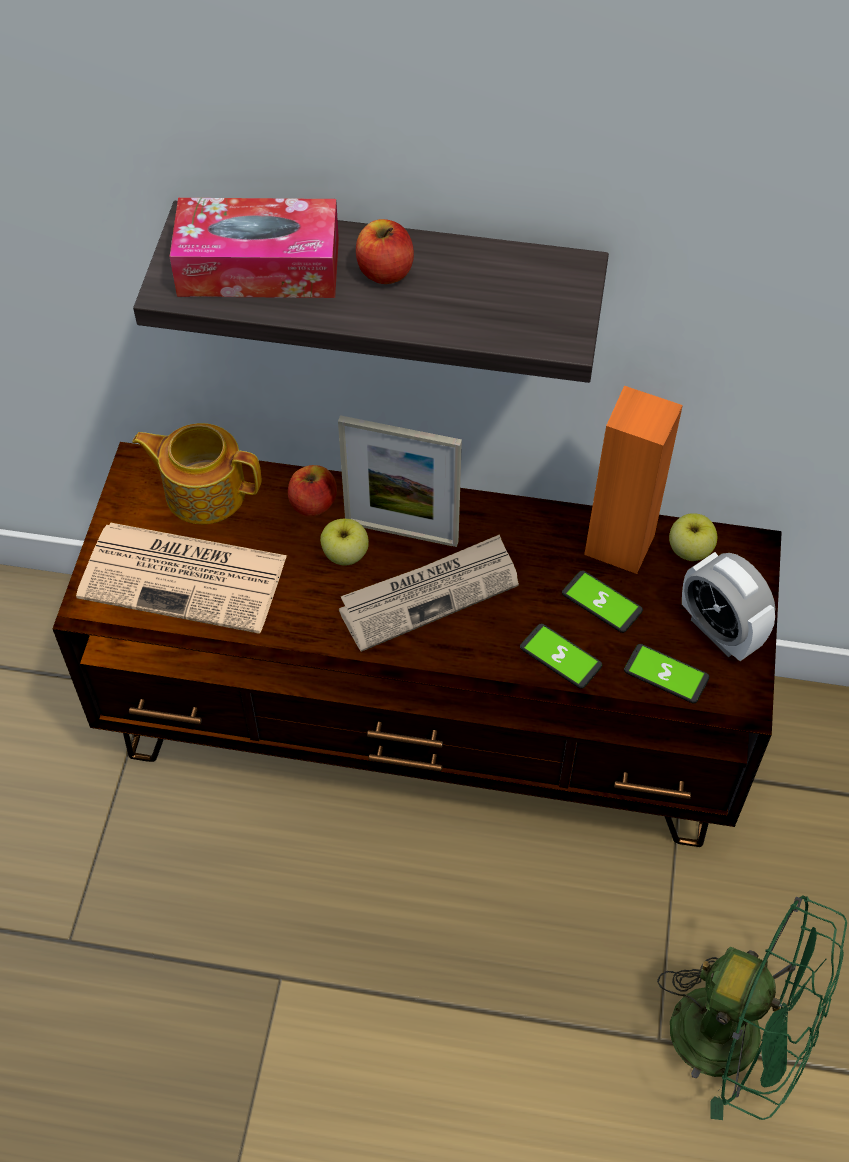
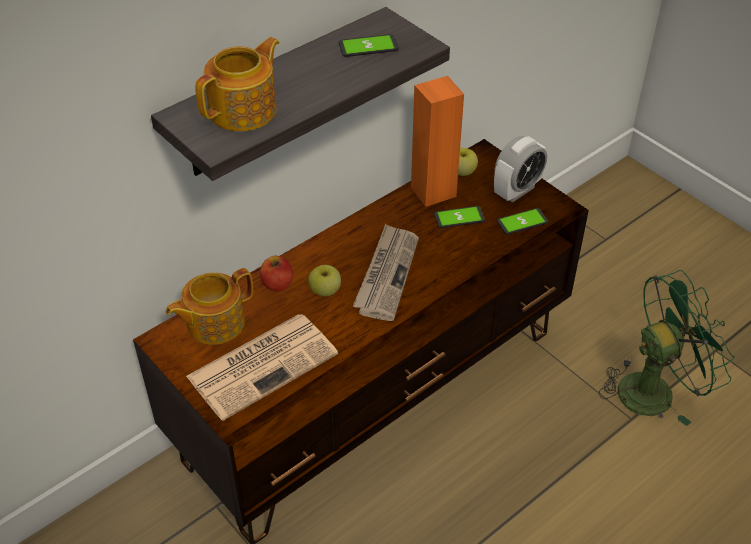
camera: 50 degrees left, 10 degrees down
(259, 267) = (244, 110): tissue box -> teapot
(385, 271) = (306, 73): apple -> none
(401, 532) = (336, 261): picture frame -> none
(560, 656) = (475, 250): phone -> phone (368, 47)
(719, 631) = (517, 190): alarm clock -> alarm clock turned 45 degrees counterclockwise

